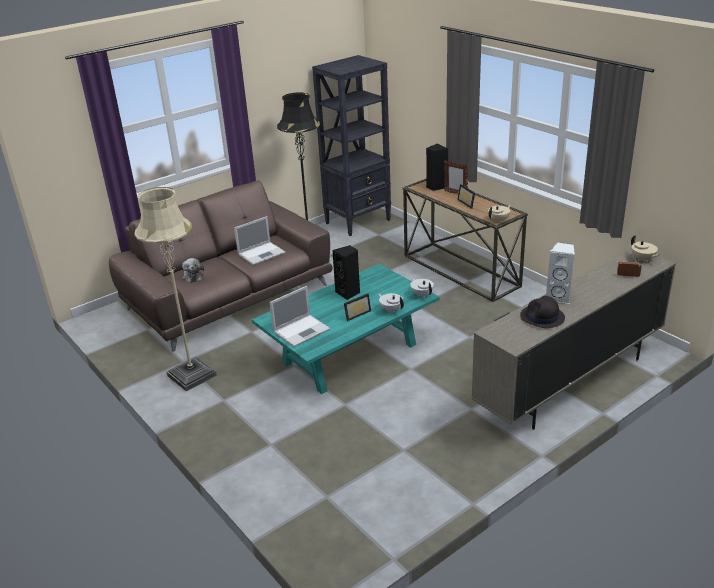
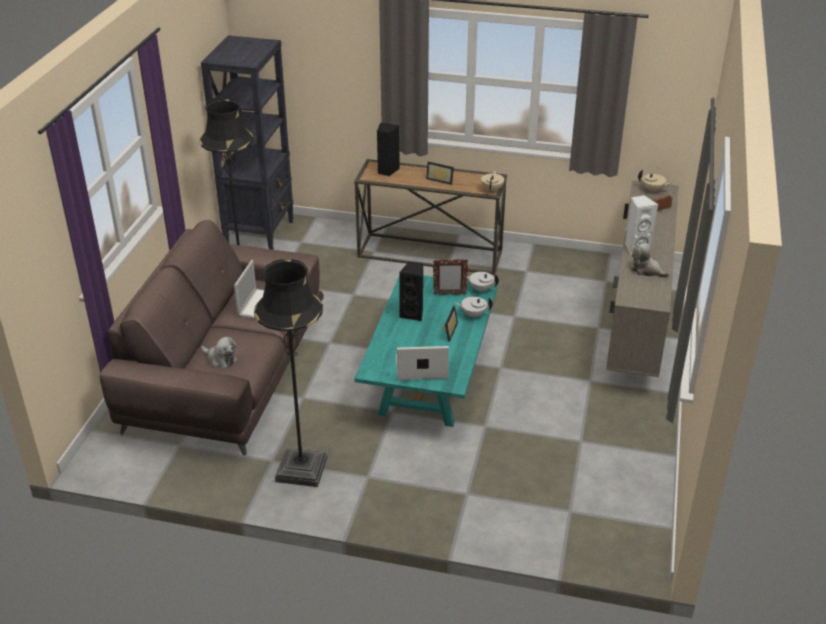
camera: 40 degrees left, 5 degrees up
(192, 375) = (301, 469): beige floor lamp -> black floor lamp
(302, 330) = (420, 368): laptop -> laptop turned 105 degrees counterclockwise
(455, 194) = (416, 173): picture frame -> picture frame (449, 294)
(542, 317) = (647, 270): black hat -> plush toy

